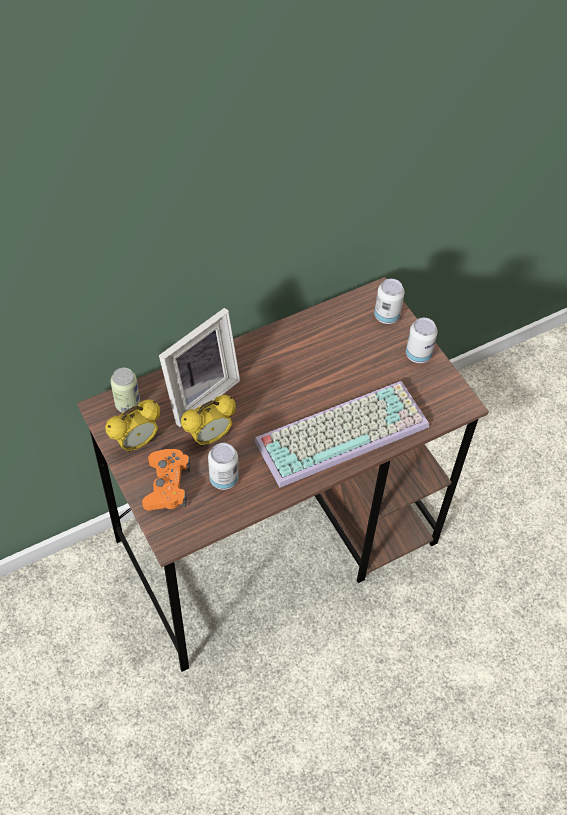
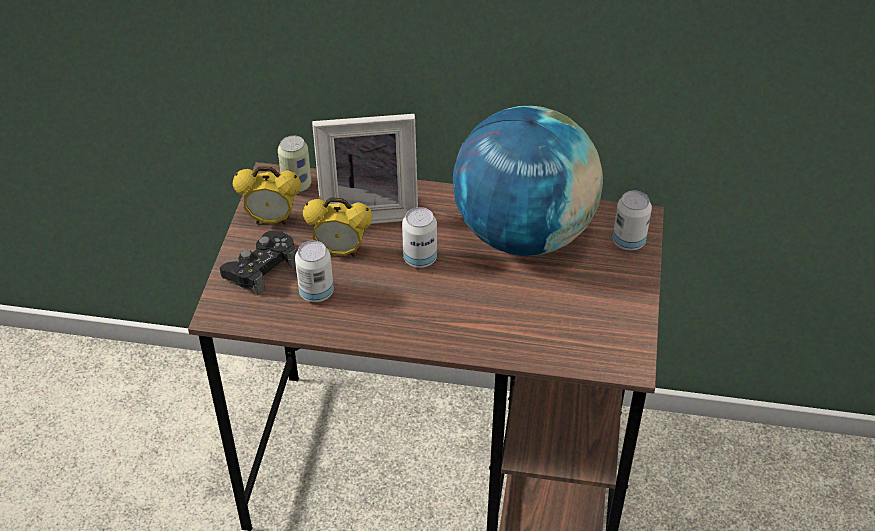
camera: 40 degrees right, 10 degrees down
(167, 485) = (261, 268): orange game controller -> black game controller
(317, 350) = (523, 234): none -> globe
(342, 430) = (474, 317): keyboard -> none
(418, 354) = (627, 293): can -> can (420, 258)

